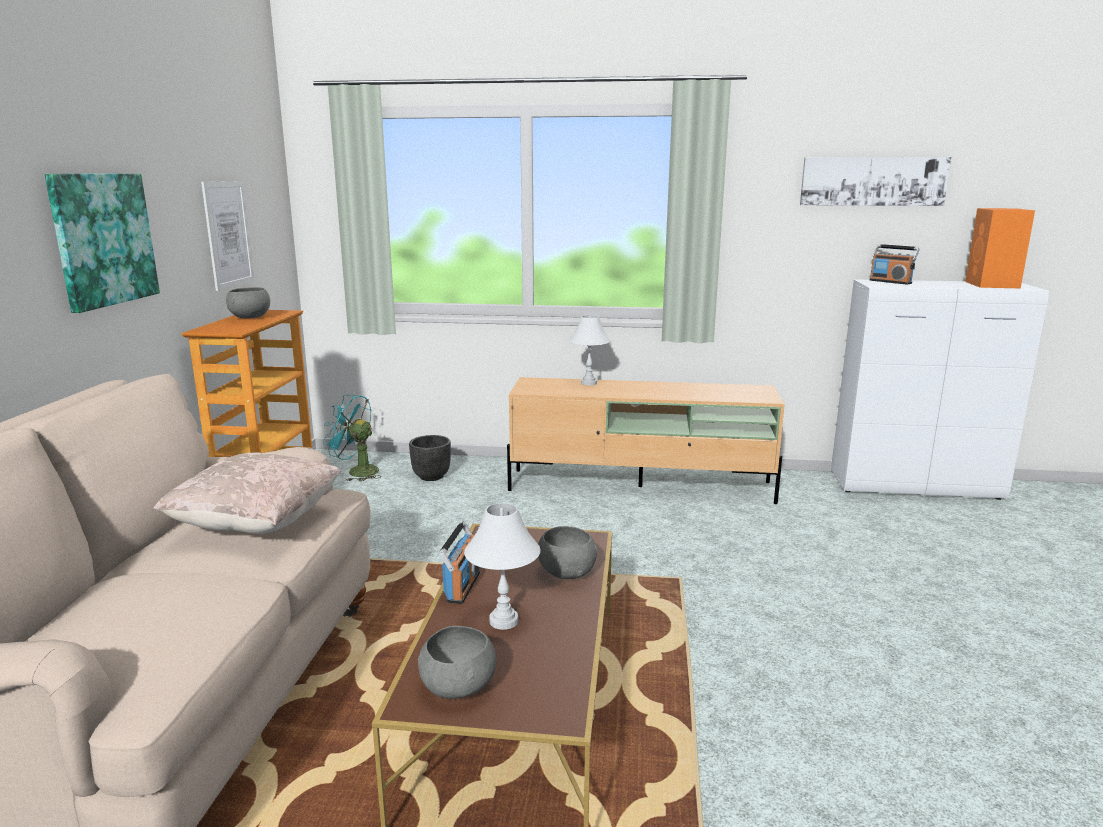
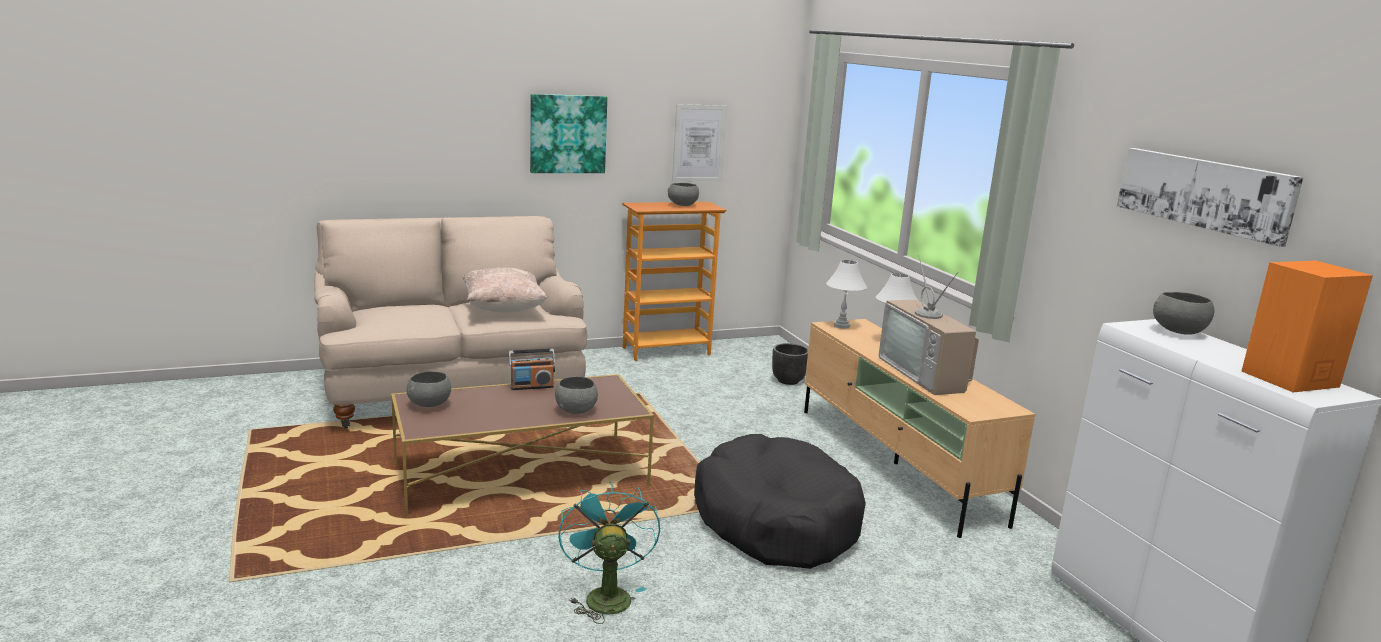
camera: 60 degrees right, 0 degrees up
(356, 471) = (759, 356): turquoise fan -> turquoise fan (605, 595)
(503, 621) = (502, 403): white table lamp -> white table lamp (841, 326)
(676, 391) = (927, 374): none -> television
(719, 568) = (775, 521): none -> black dog bed
(890, 282) = (1177, 332): radio -> grey bowl

